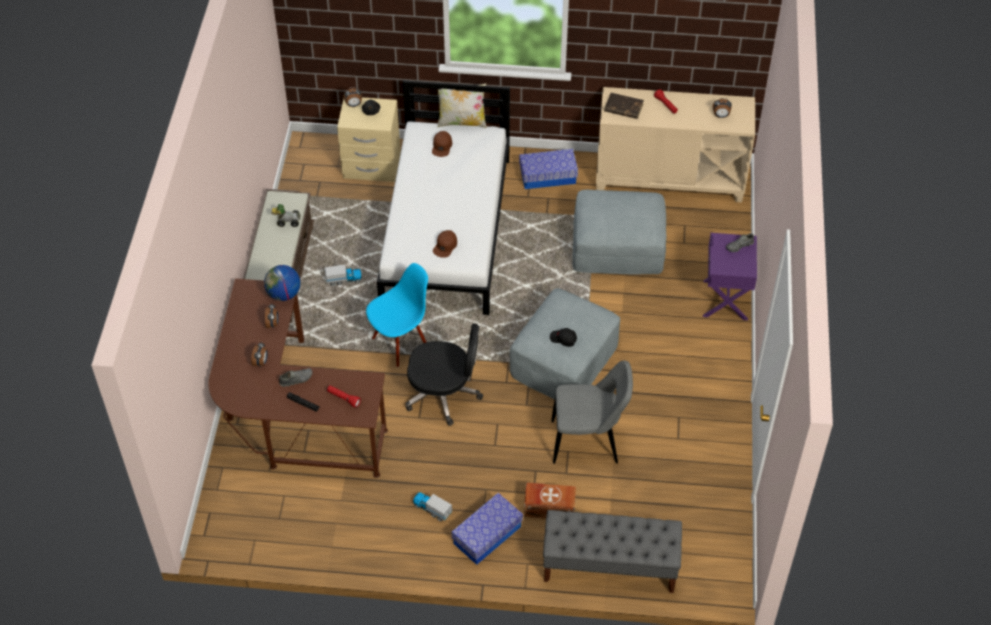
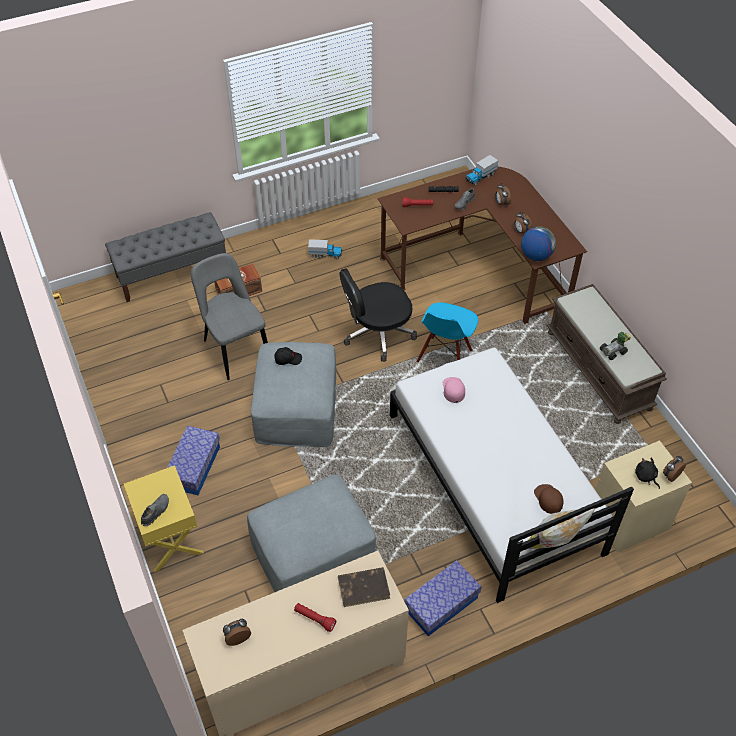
camera: 150 degrees right, 0 degrees up
(344, 280) = (541, 388): toy truck -> toy truck (480, 177)
(445, 246) = (453, 390): brown cap -> pink cap
(487, 535) = (274, 256): storage box -> storage box (194, 467)
(588, 442) = (235, 349): grey chair -> grey chair turned 90 degrees clockwise
(726, 300) = (170, 540): purple nightstand -> yellow nightstand

